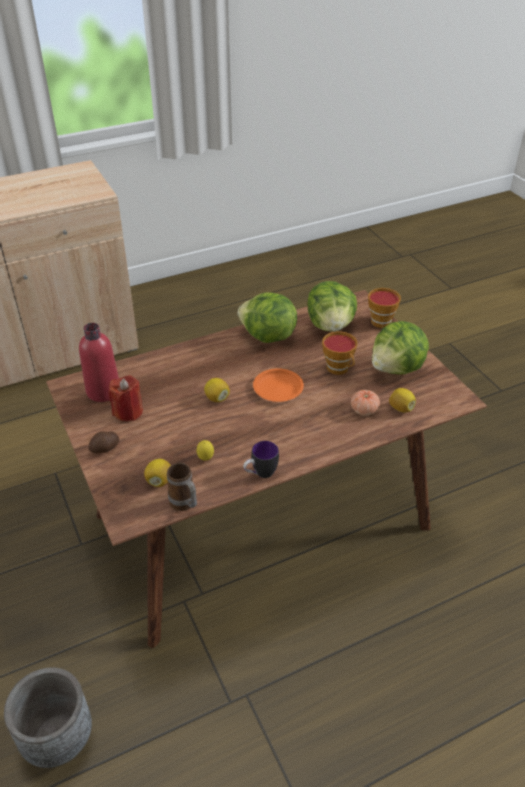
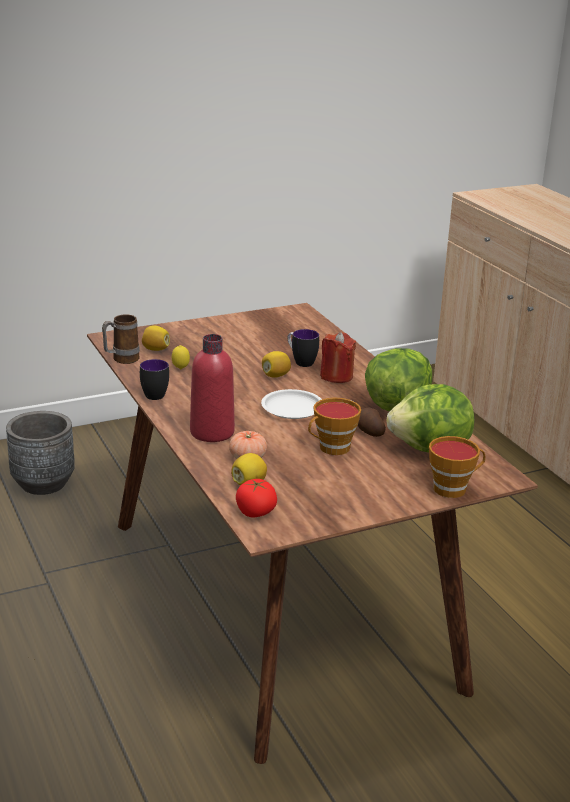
camera: 90 degrees right, 15 degrees down
(103, 391) = (289, 325): red bottle -> red bottle (212, 432)
(105, 448) = (204, 328): potato -> potato (369, 432)
(128, 412) = (256, 335): red candle -> red candle (336, 376)
(187, 384) = (300, 361): none -> mug
(278, 388) = (293, 408): orange plate -> white plate
(397, 368) = (334, 490): lettuce -> none
(438, 404) = (255, 512): none -> tomato

